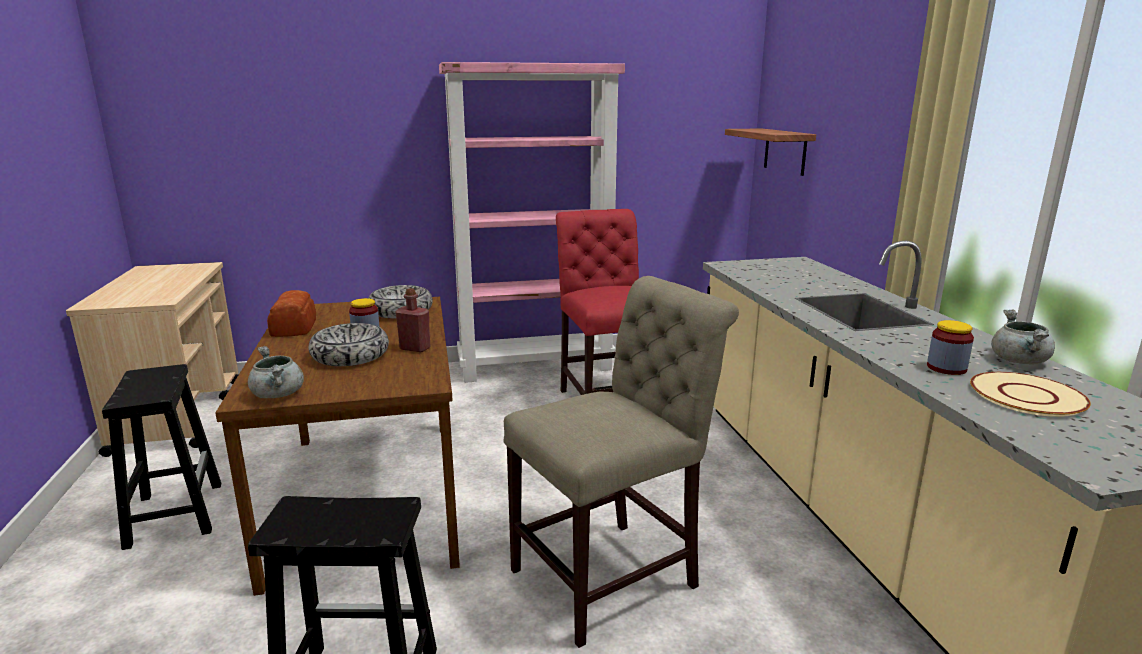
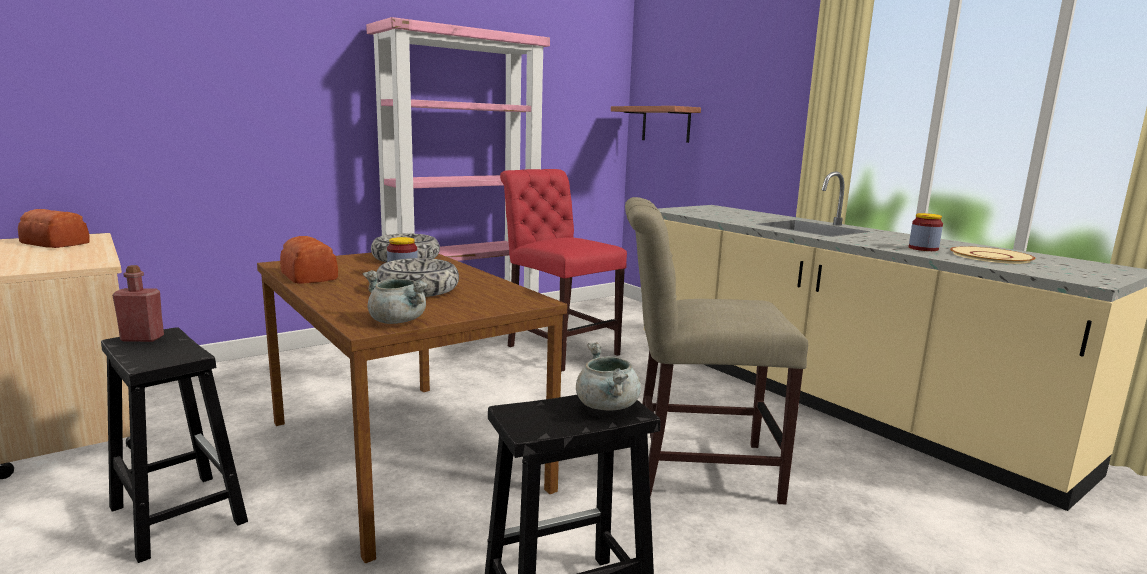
camera: 25 degrees left, 5 degrees down
(172, 273) = (56, 243): none -> bread
(415, 348) = (474, 280): red bottle -> red bottle (142, 338)
(613, 575) = (693, 468): beige chair -> beige chair turned 120 degrees counterclockwise
(1019, 361) = (952, 243): grey cooking pot -> grey cooking pot (607, 406)

